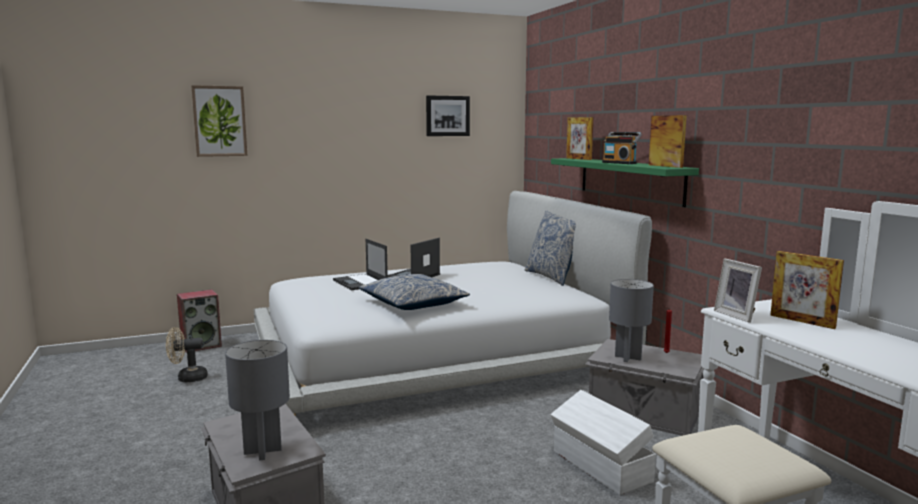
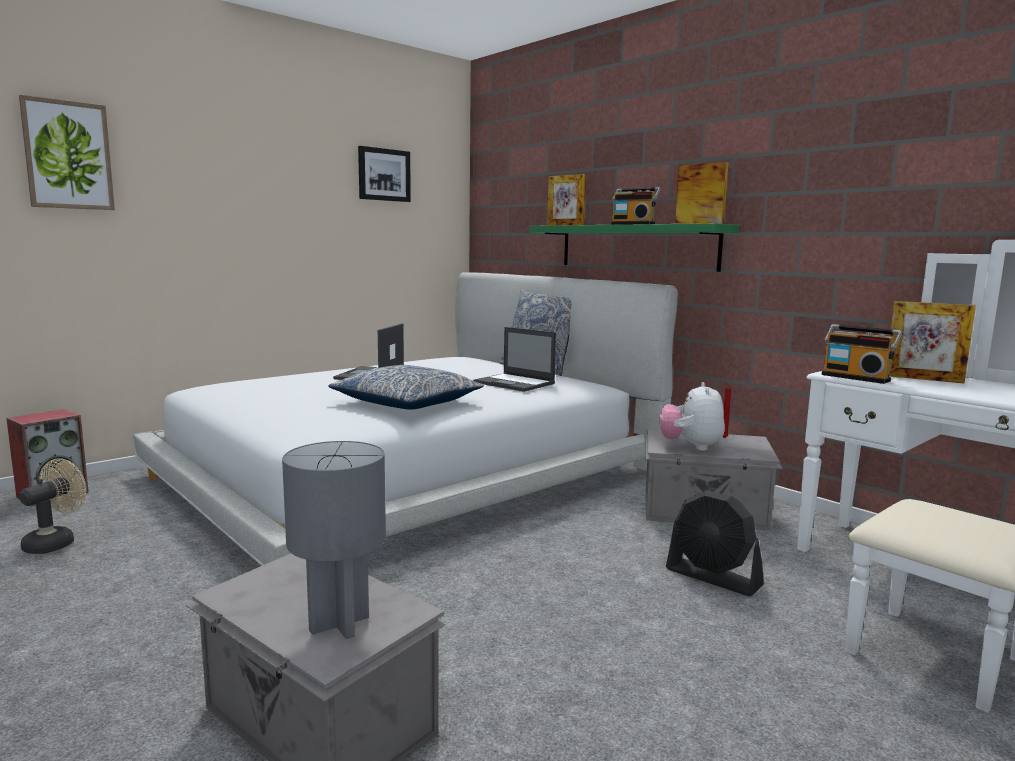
camera: 20 degrees left, 0 degrees up
(187, 378) = (56, 542): beige fan -> beige fan turned 150 degrees clockwise
(360, 282) = (308, 384): laptop -> laptop (515, 383)
(601, 467) = (713, 577): white storage box -> black fan
(628, 358) = (691, 446): grey table lamp -> plush toy
(738, 315) = (856, 377): picture frame -> radio

